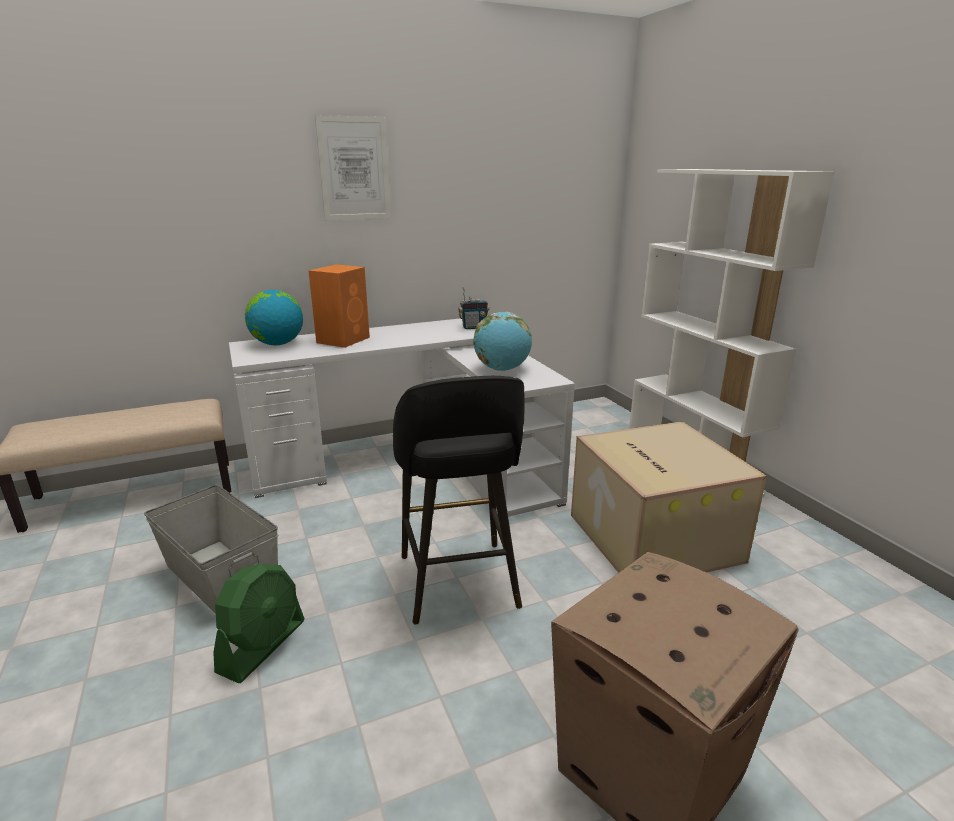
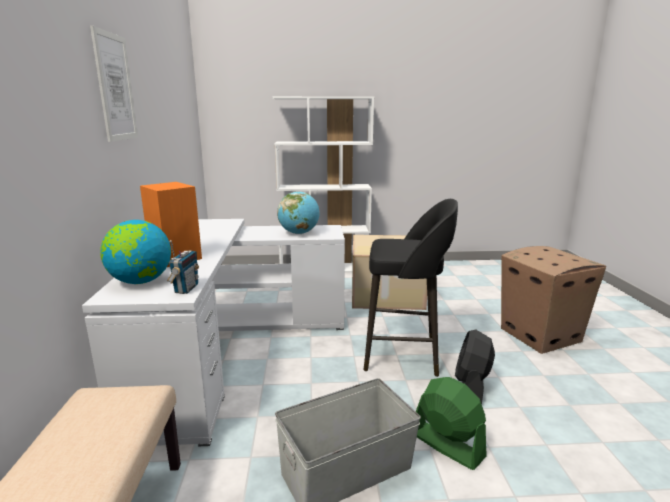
camera: 70 degrees left, 5 degrees down
(396, 663) = (471, 387): none -> black fan
(473, 327) = (212, 223): radio -> radio (186, 288)

